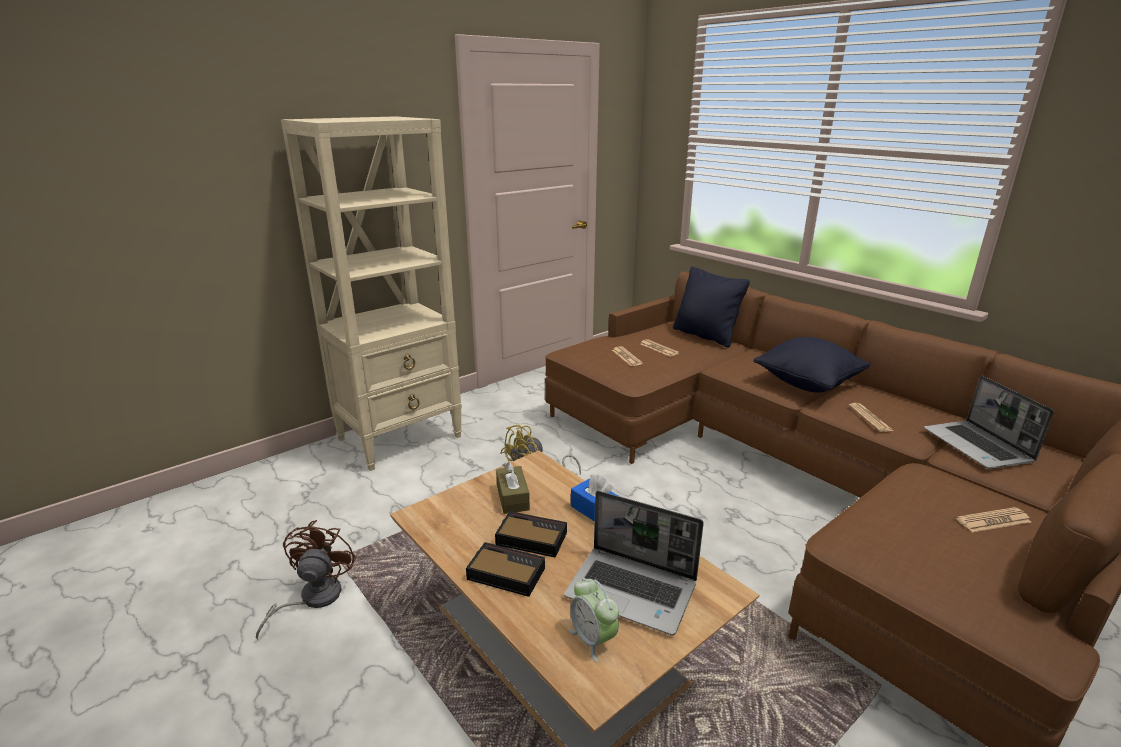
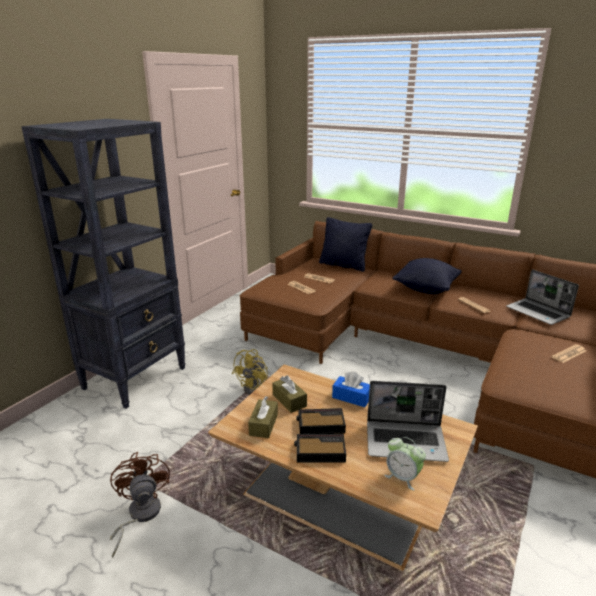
camera: 20 degrees left, 0 degrees up
(401, 437) = (136, 378): beige bookcase -> black bookcase
(460, 521) = (263, 424): none -> brown tissue box

